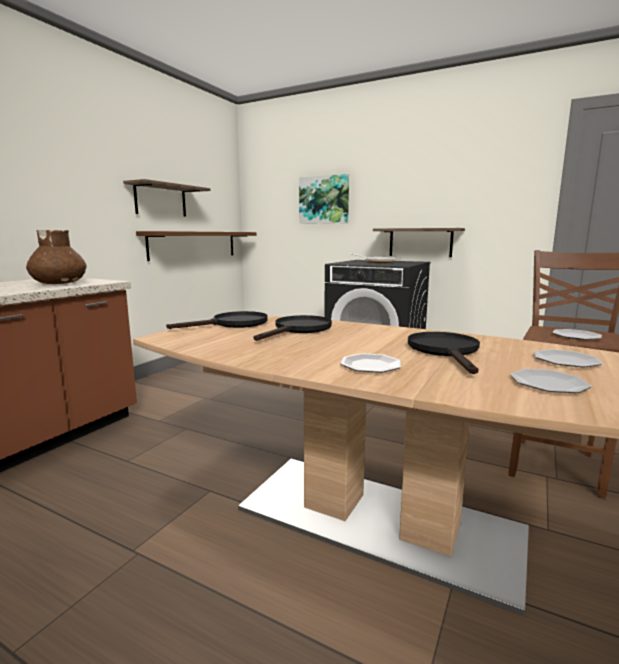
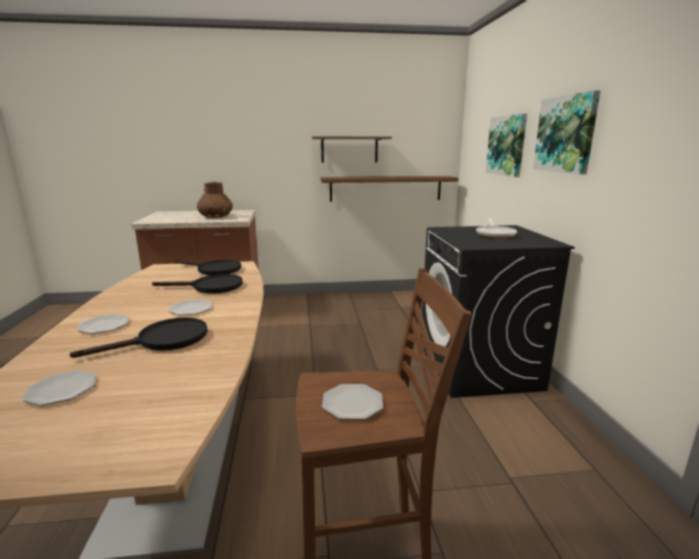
camera: 55 degrees right, 5 degrees up
(400, 188) = (566, 134): none -> picture
(420, 242) = (574, 216): shelf -> none
(566, 361) = (149, 393): plate -> plate (191, 309)

